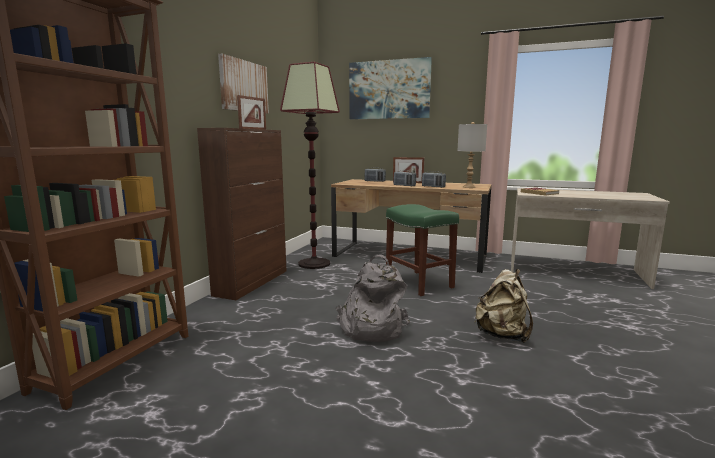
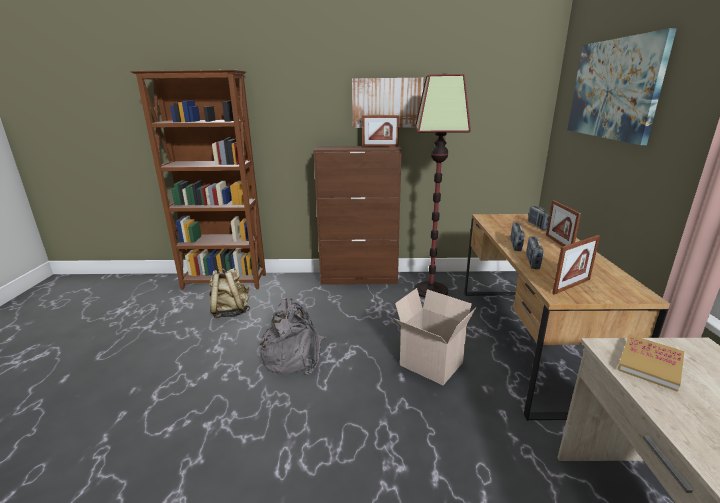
camera: 70 degrees right, 10 degrees up
(418, 283) = (429, 364): green stool -> cardboard box
(468, 187) = (571, 286): grey table lamp -> picture frame
(502, 335) = (307, 450): beige backpack -> beige backpack (231, 312)

